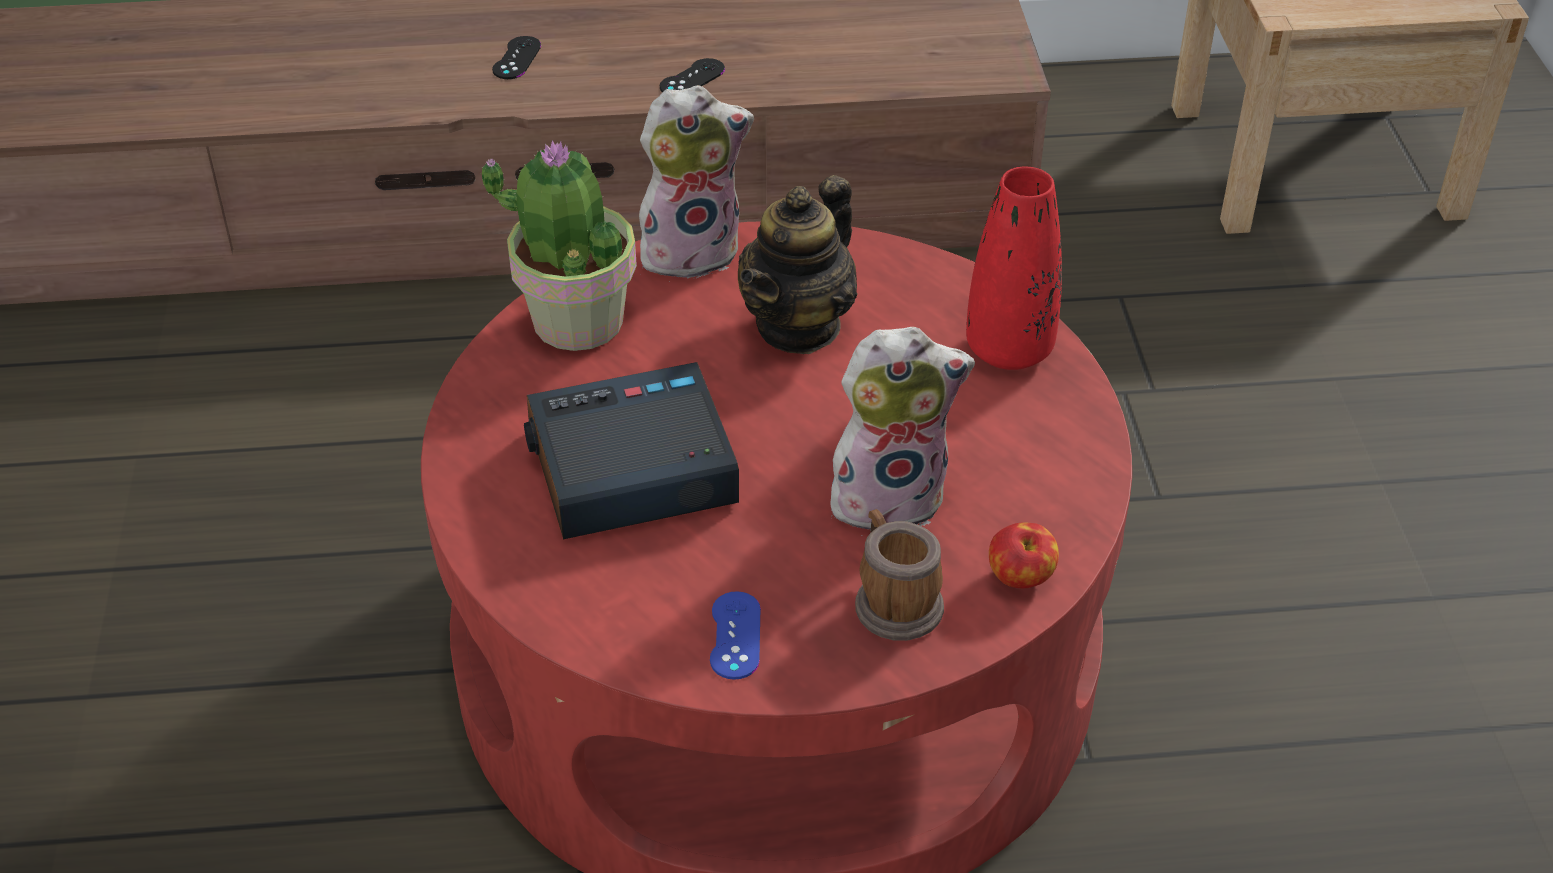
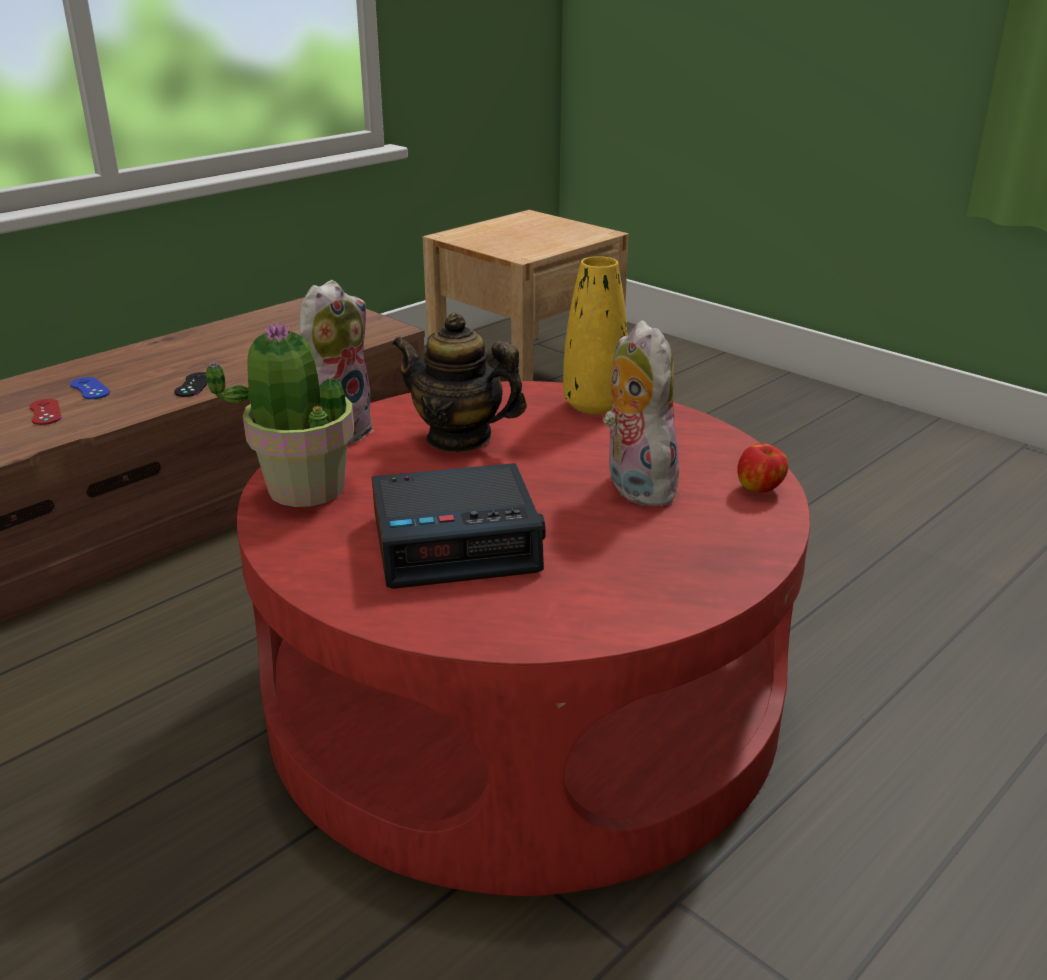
camera: 40 degrees left, 15 degrees down
(516, 58) = (45, 412): black game controller -> red game controller
(630, 470) = (457, 542): alarm clock -> alarm clock turned 135 degrees counterclockwise
(735, 635) = (655, 587): blue game controller -> blue game controller (90, 389)
(799, 326) = (459, 438): teapot -> teapot turned 120 degrees clockwise
(890, 496) = (634, 486): plush toy -> plush toy turned 60 degrees counterclockwise
(893, 600) = (714, 528): mug -> none
(1009, 350) = (594, 405): red vase -> yellow vase

